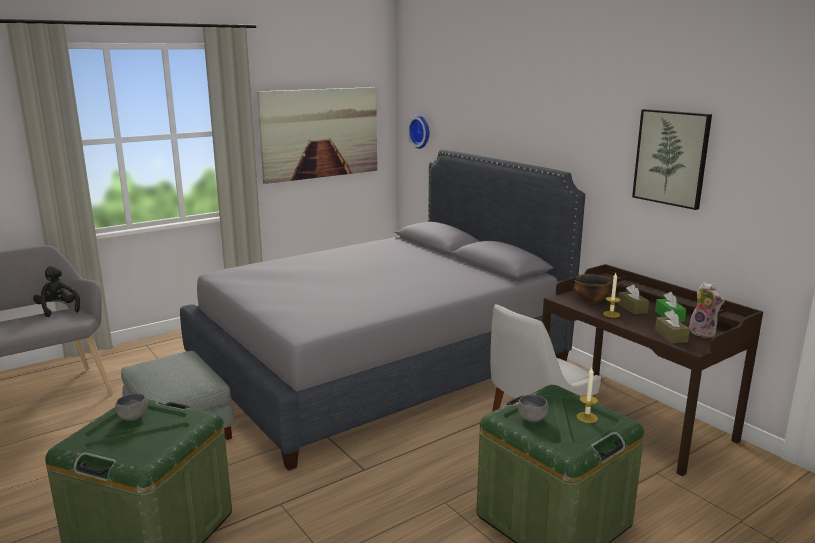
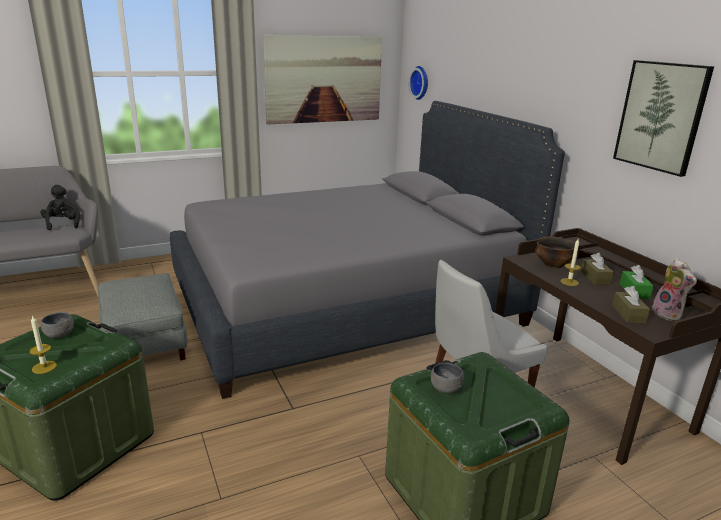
camera: 10 degrees right, 5 degrees up
(587, 417) = (507, 395): candle -> candle (44, 367)

